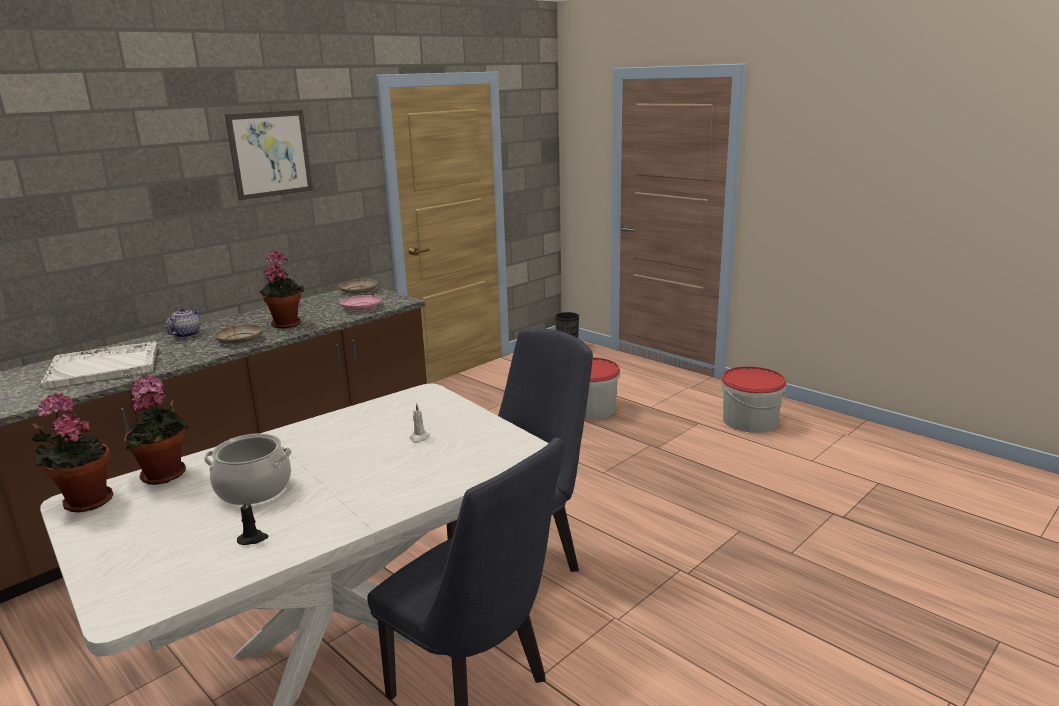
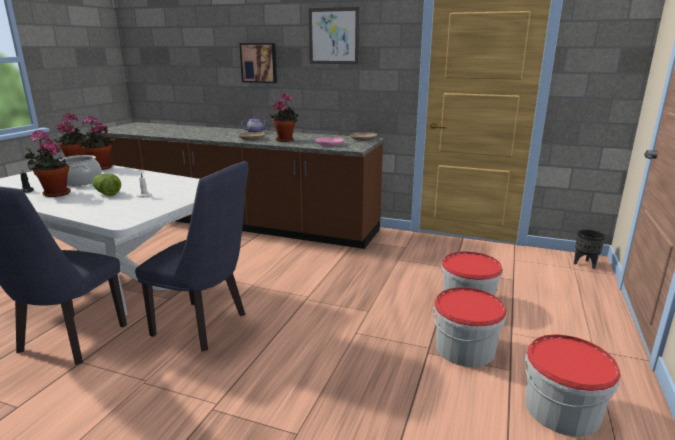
camera: 65 degrees right, 0 degrees up
(104, 367) = (202, 133): white tray -> none
(141, 213) = (259, 63): none -> picture
(313, 509) = (54, 194): none -> potted plant
(368, 465) = (106, 193): none -> lettuce
(660, 431) = (464, 348): none -> bucket

